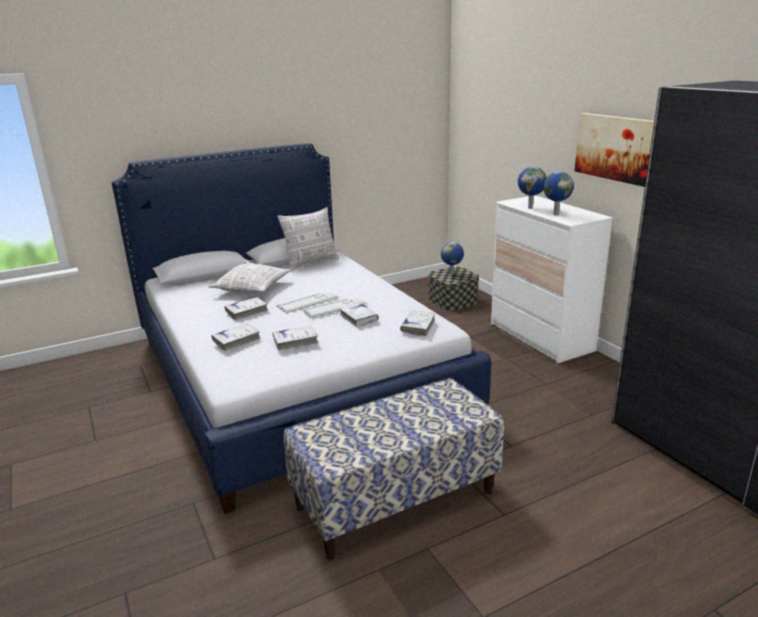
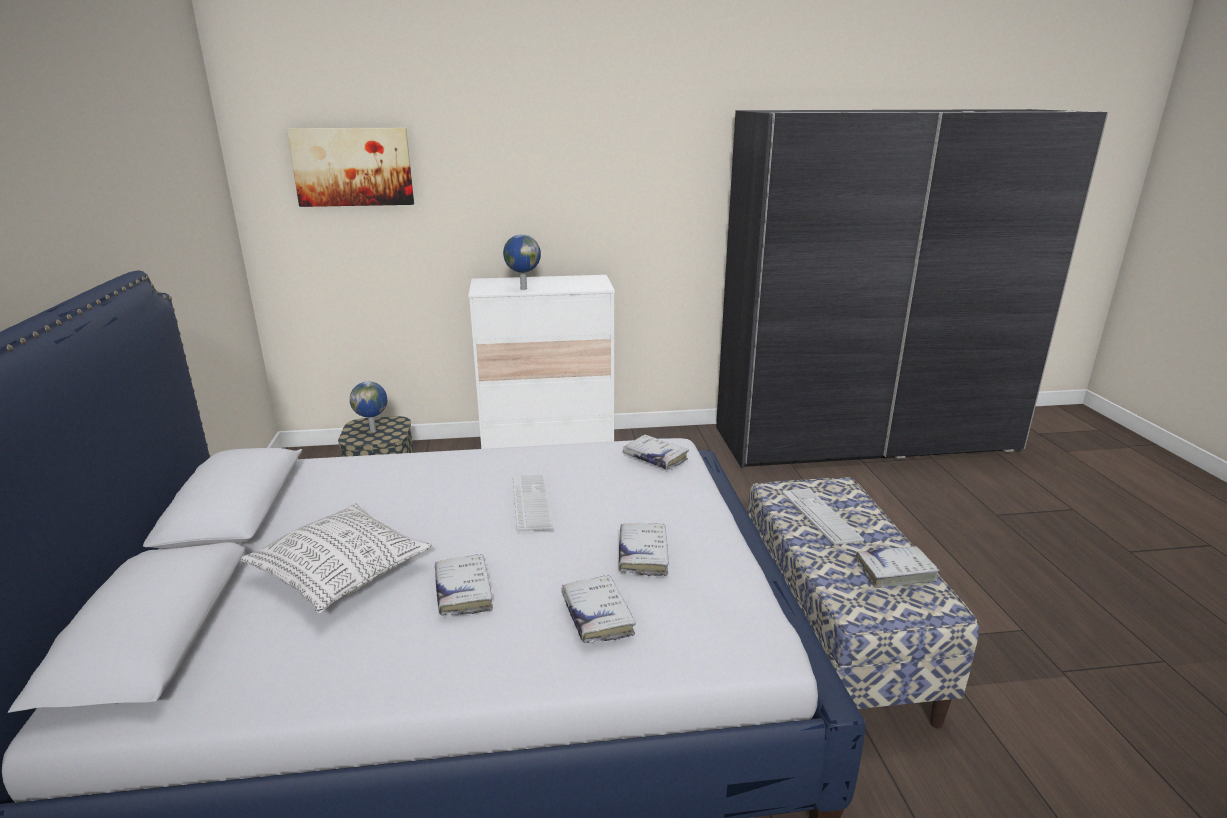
camera: 70 degrees left, 0 degrees up
(308, 302) = (485, 522): keyboard -> keyboard (820, 516)
(311, 263) = (297, 492): pillow -> none
(358, 318) = (590, 492): white book -> white book (895, 572)
(555, 214) = (564, 286): globe -> none
(614, 147) = (593, 196): picture -> picture (353, 167)

